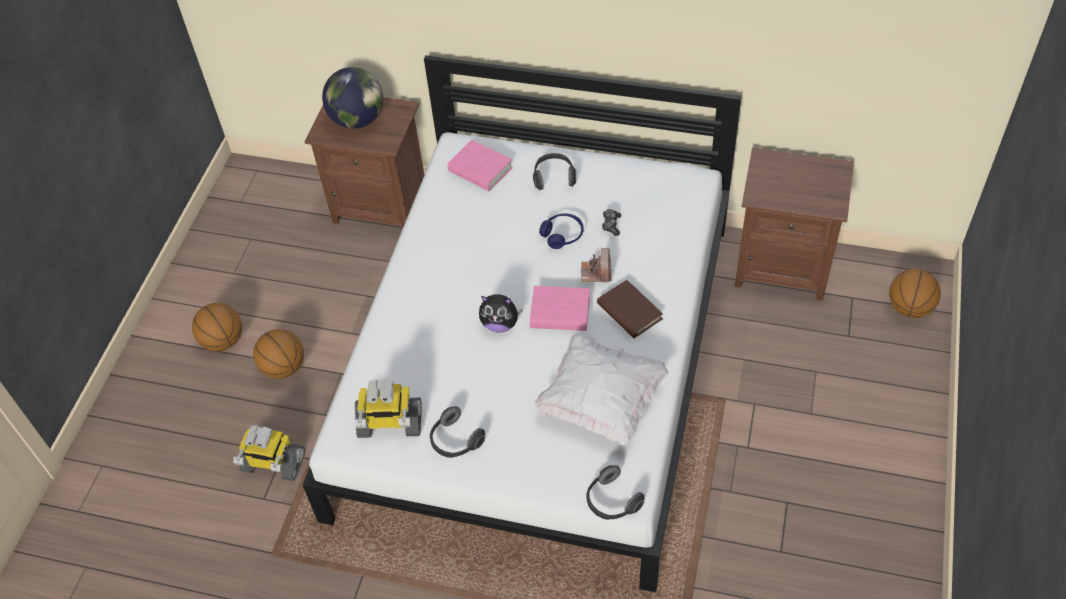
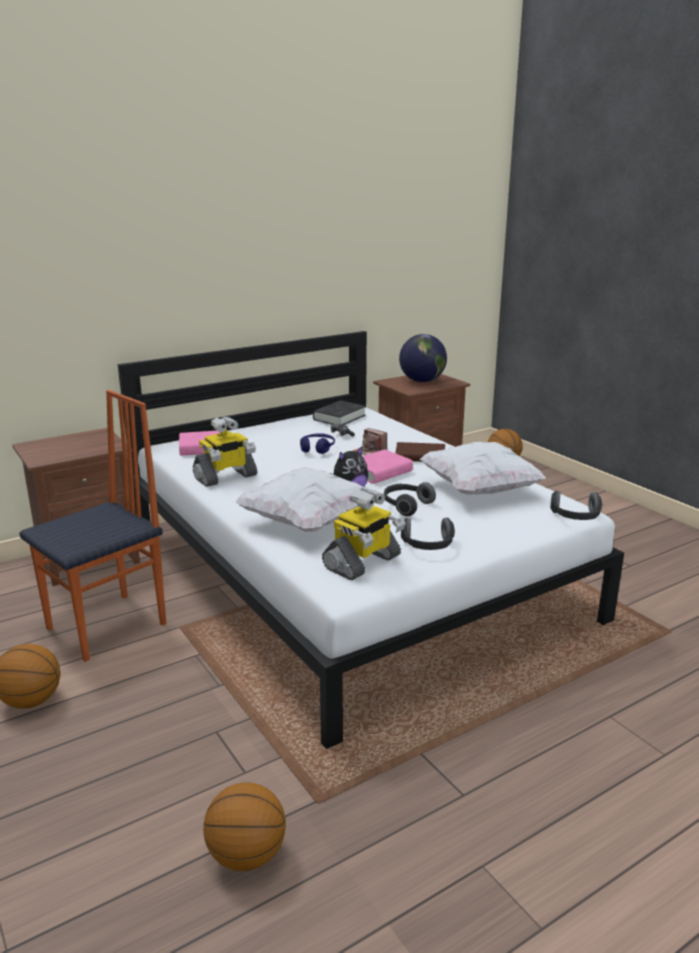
camera: 50 degrees left, 30 degrees down
(272, 463) = (216, 744): toy robot -> toy robot (225, 477)
(284, 367) = (130, 681): basketball -> basketball (246, 855)
(323, 299) = (109, 626): none -> chair
(358, 120) = (66, 446): globe -> globe (422, 381)
(420, 342) = (307, 522): none -> white pillow
(554, 177) = (264, 435): headphones -> headphones (406, 506)
(653, 189) = (339, 417): none -> black book

